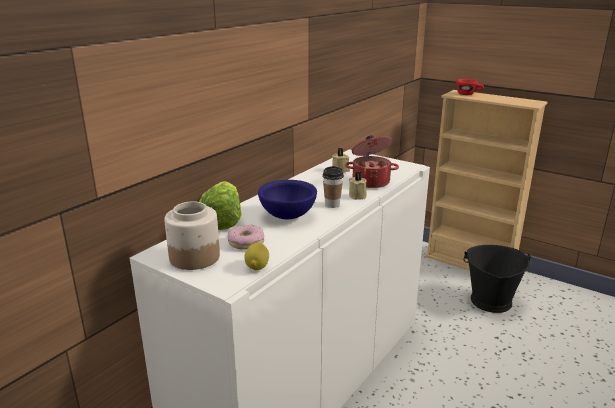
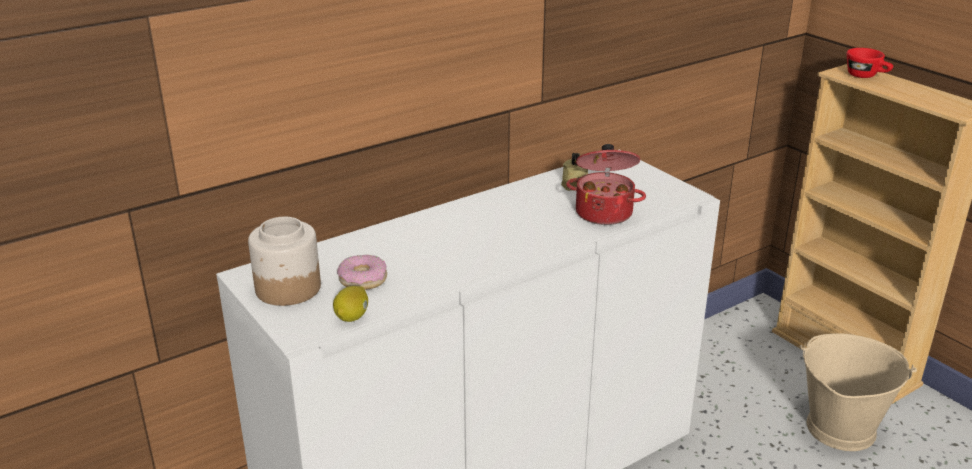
camera: 20 degrees right, 5 degrees up
(222, 220) = (356, 241): lettuce -> none
(287, 216) = (443, 250): blue bowl -> none
(332, 204) = (517, 242): cup -> none
(358, 196) = (566, 234): beige candle -> none
(490, 301) = (839, 428): black bucket -> beige bucket

